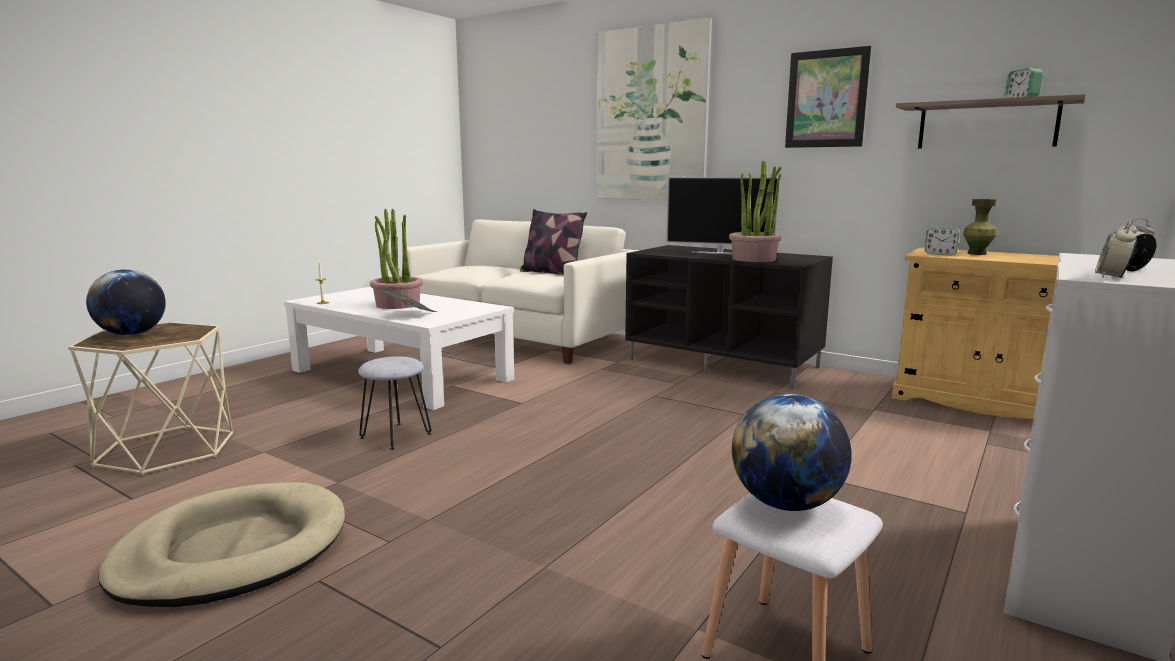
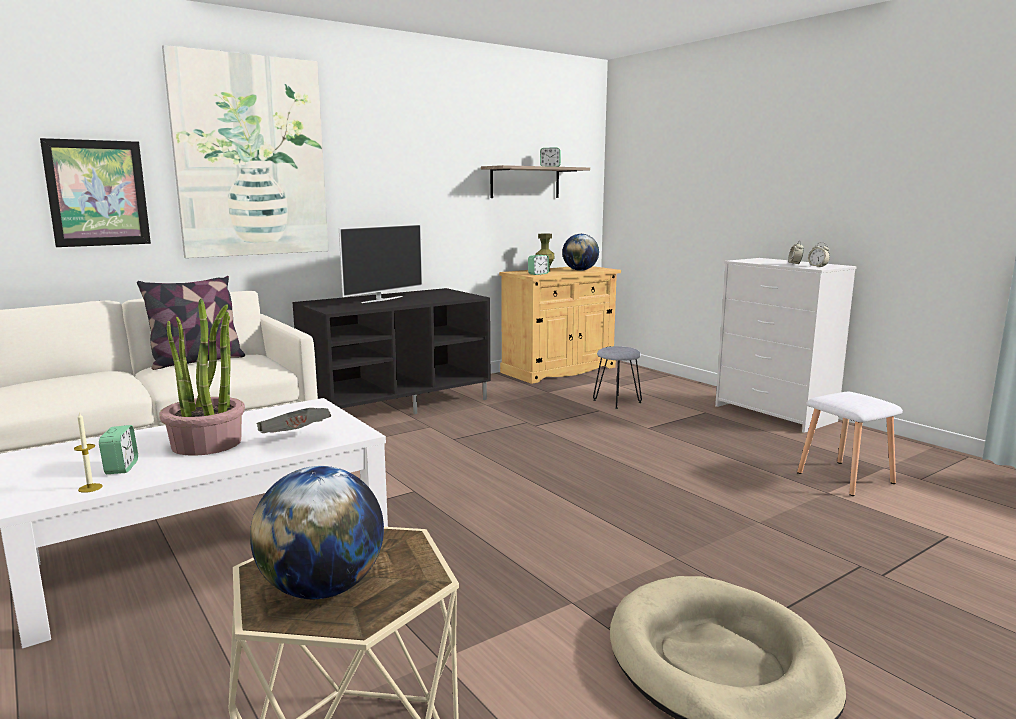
camera: 70 degrees left, 0 degrees up
(353, 301) = (121, 468): none -> alarm clock
(395, 436) = (456, 564): grey stool -> grey stool (617, 401)
(754, 259) = (433, 298): potted plant -> none
(786, 504) = (850, 399): globe -> globe (580, 270)
(826, 99) = (426, 155): picture -> picture (97, 193)

